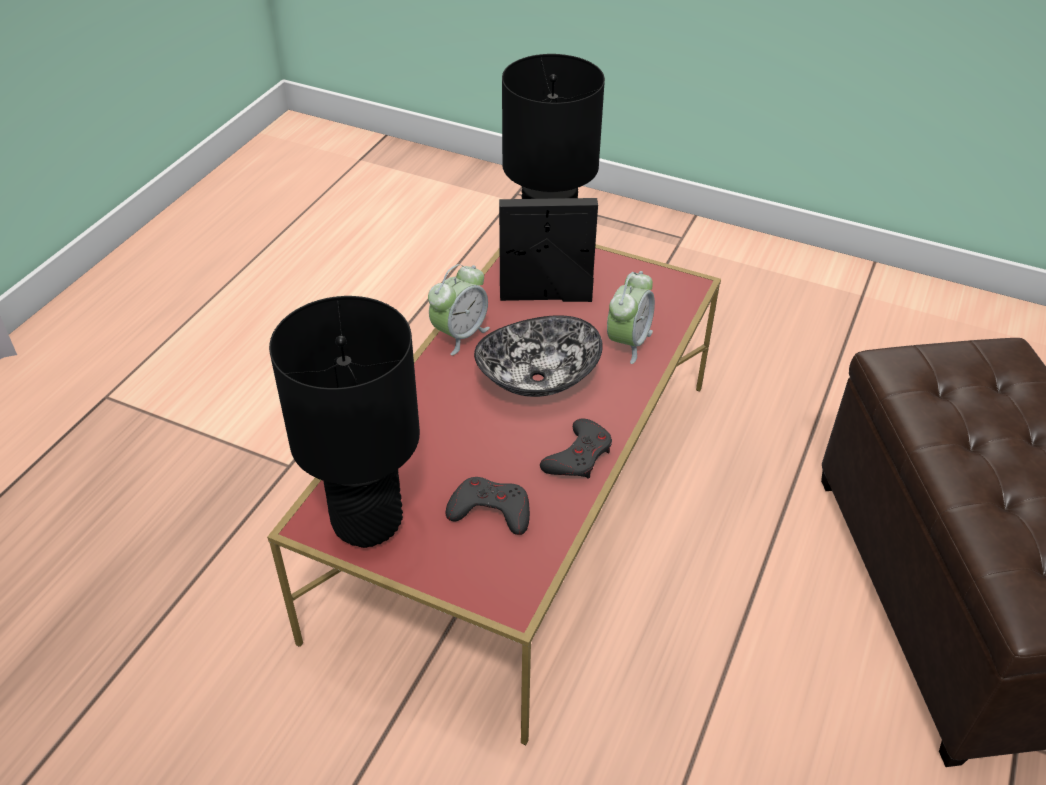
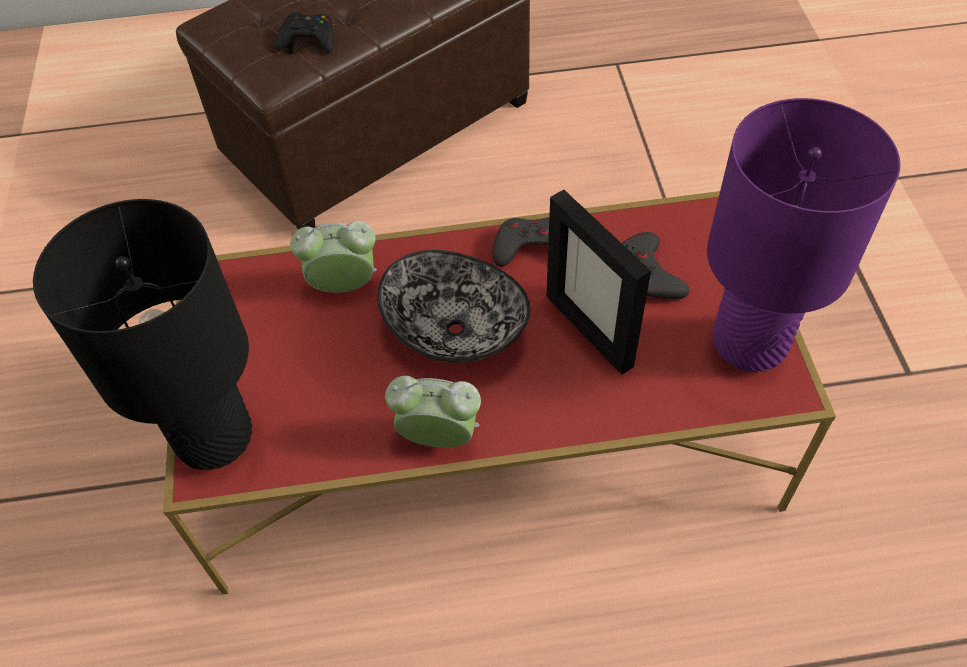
camera: 120 degrees left, 10 degrees up
(367, 525) = (748, 348): black table lamp -> purple table lamp
(545, 297) = (312, 395): picture frame -> picture frame (591, 329)
(942, 400) = (308, 39): none -> black game controller

